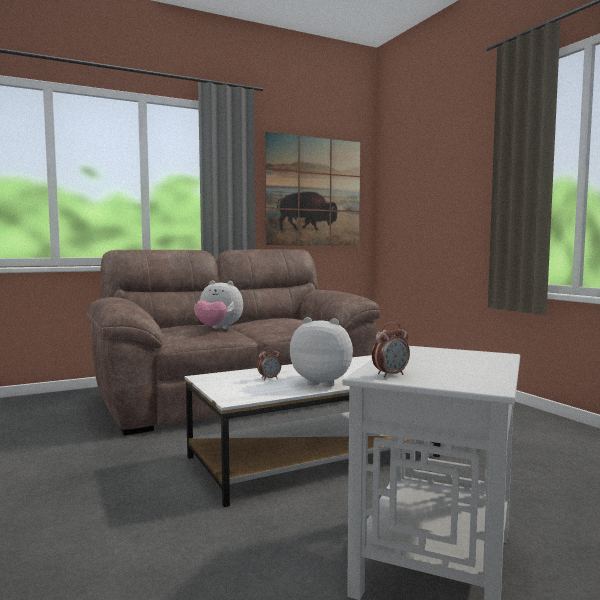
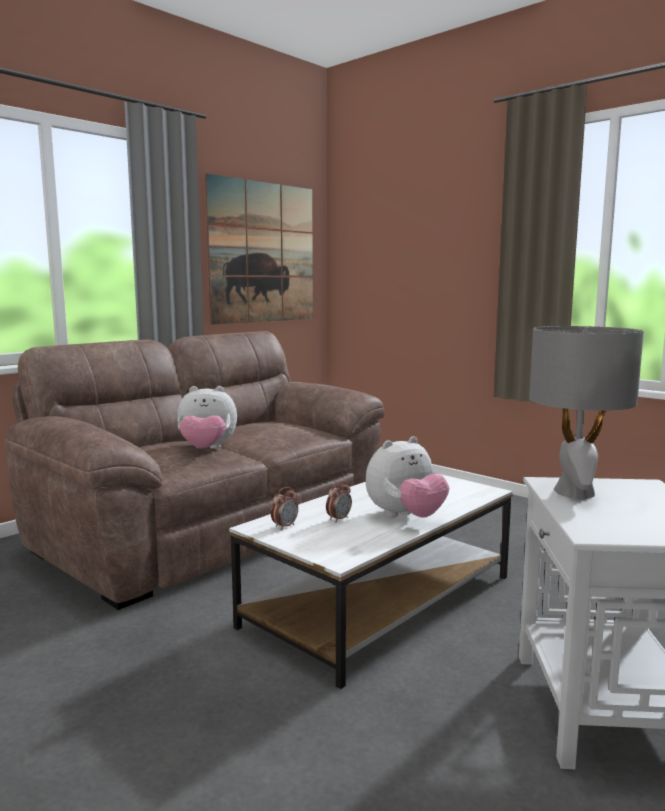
camera: 20 degrees left, 5 degrees up
(323, 382) = (405, 517): plush toy -> plush toy turned 150 degrees clockwise
(390, 375) = (609, 531): alarm clock -> alarm clock (285, 526)
(414, 354) = (575, 493): none -> grey table lamp

